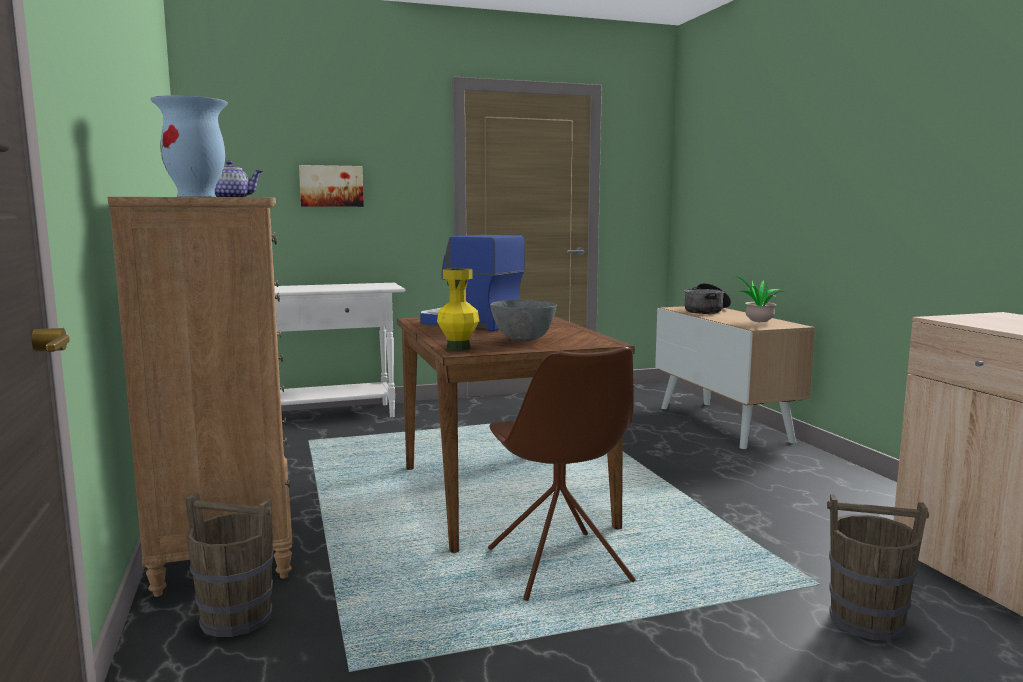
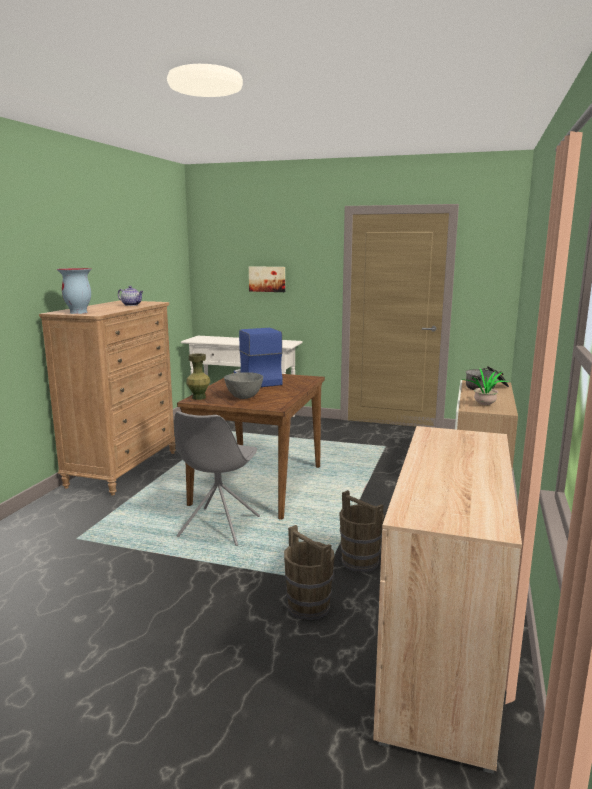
camera: 35 degrees right, 5 degrees up
(236, 617) = (75, 505): brown bucket -> brown bucket (359, 561)
(458, 348) = (199, 397): yellow vase -> green vase
(559, 566) = (218, 527): brown chair -> grey chair

